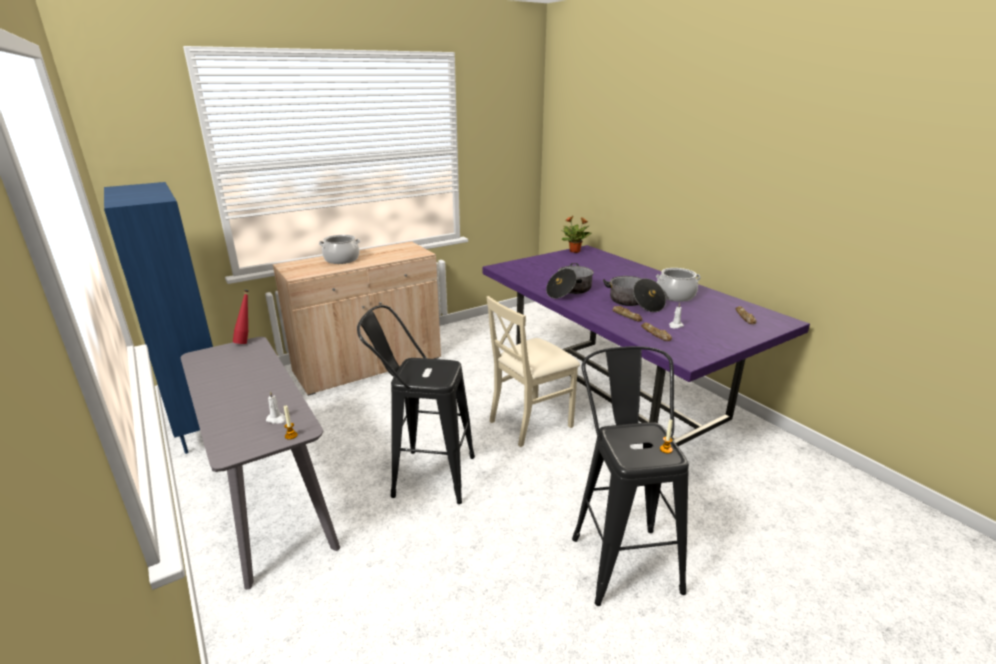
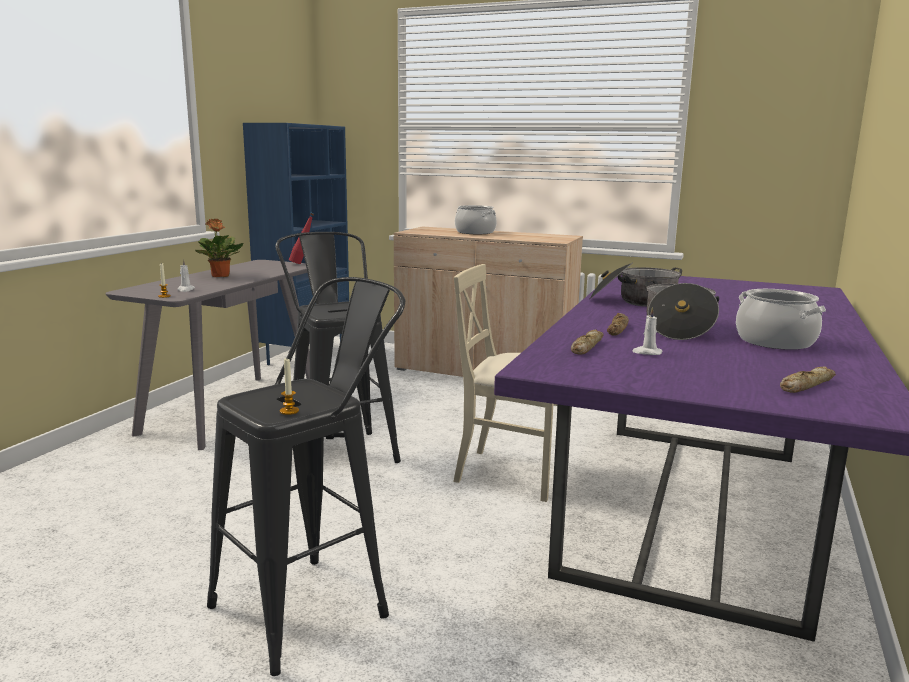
camera: 55 degrees right, 10 degrees down
(575, 251) = (791, 287): potted plant -> potted plant (220, 276)

